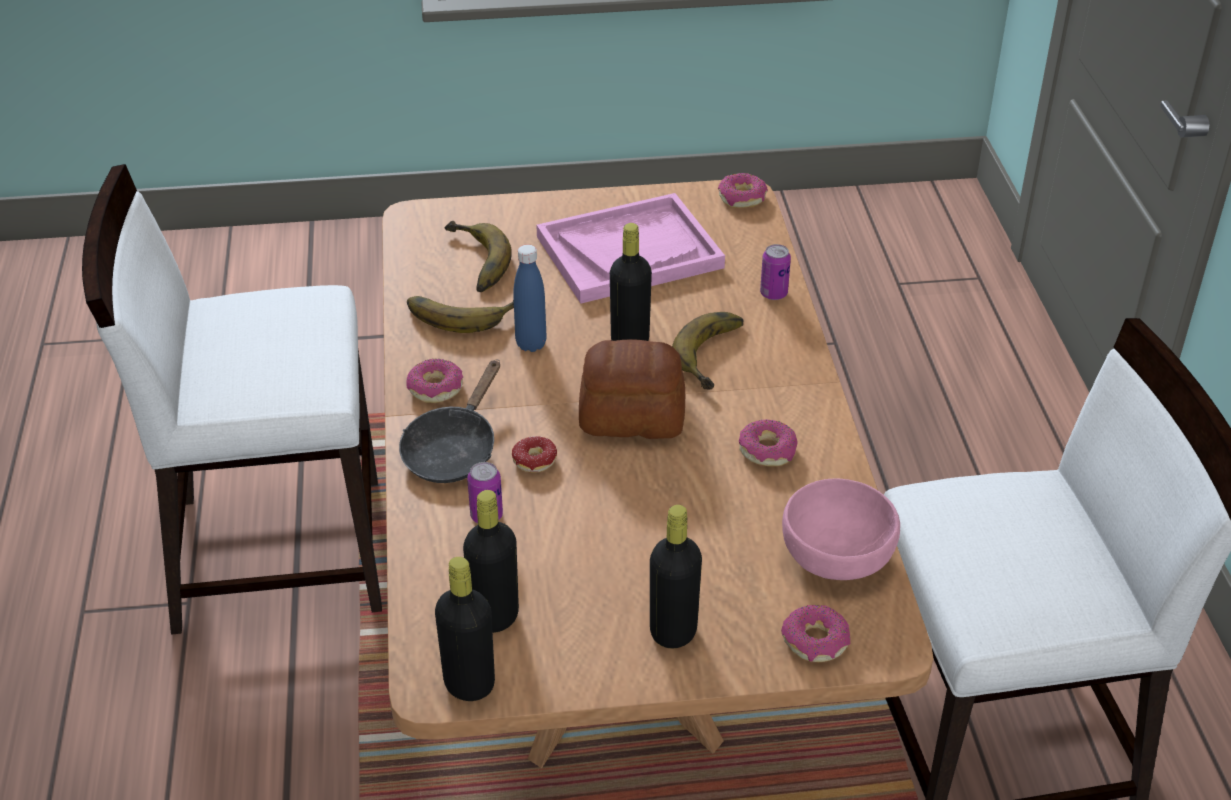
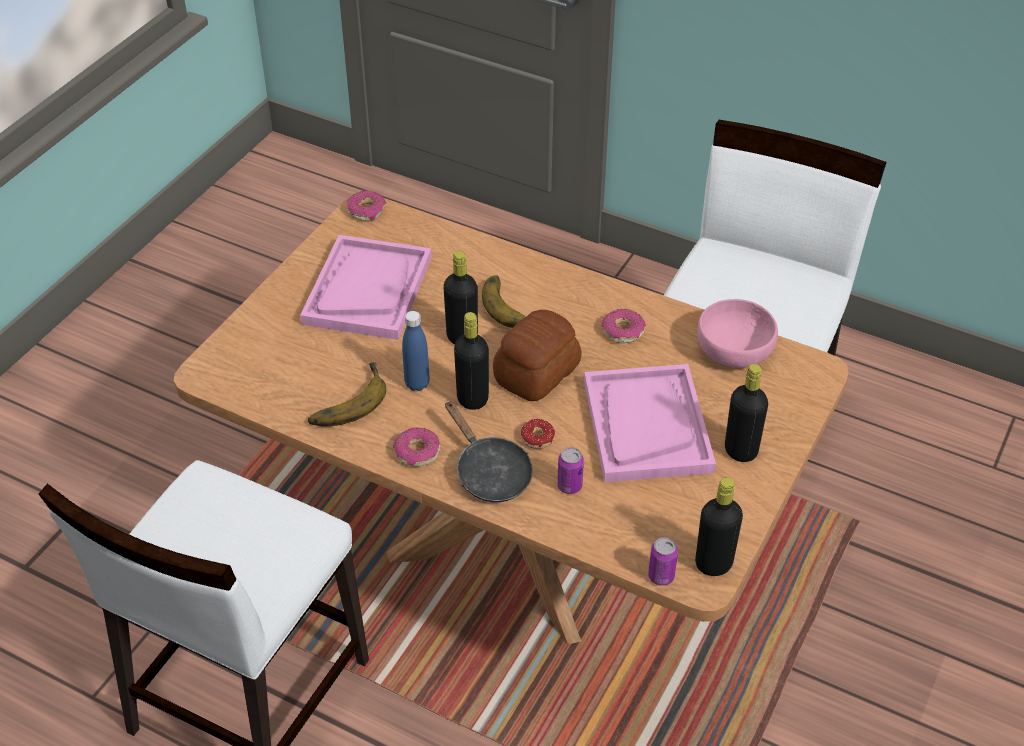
camera: 55 degrees left, 5 degrees up
(471, 263) = (294, 370): banana -> none
(494, 616) = (664, 525): black bottle -> black bottle (472, 399)
(636, 534) = (646, 425): none -> pink tray
(773, 294) = (480, 250): can -> can (661, 576)
(815, 642) = (794, 396): donut -> none

